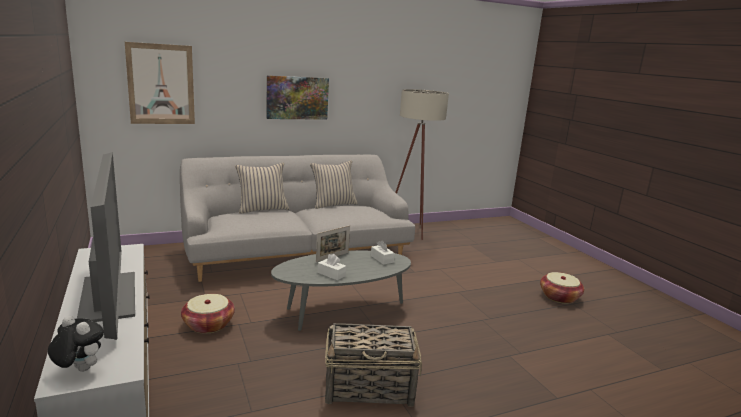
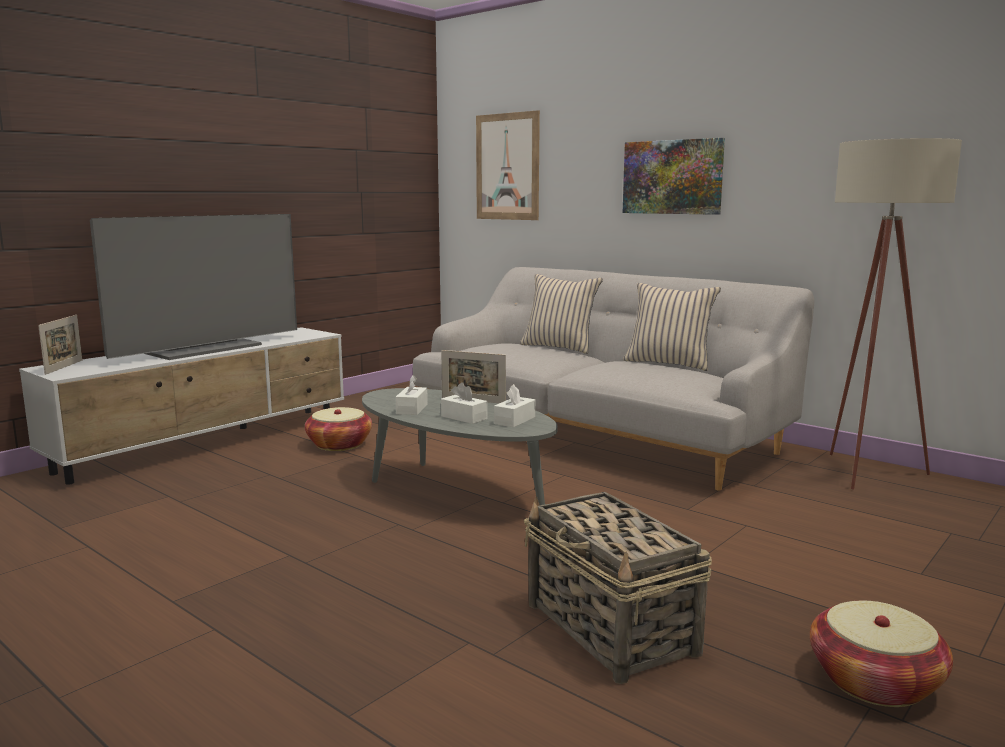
camera: 65 degrees right, 5 degrees down
(79, 370) = (64, 367): plush toy -> picture frame
(364, 267) = (464, 417): none -> white tissue box
(370, 388) = (265, 547): basket -> basket (611, 629)

